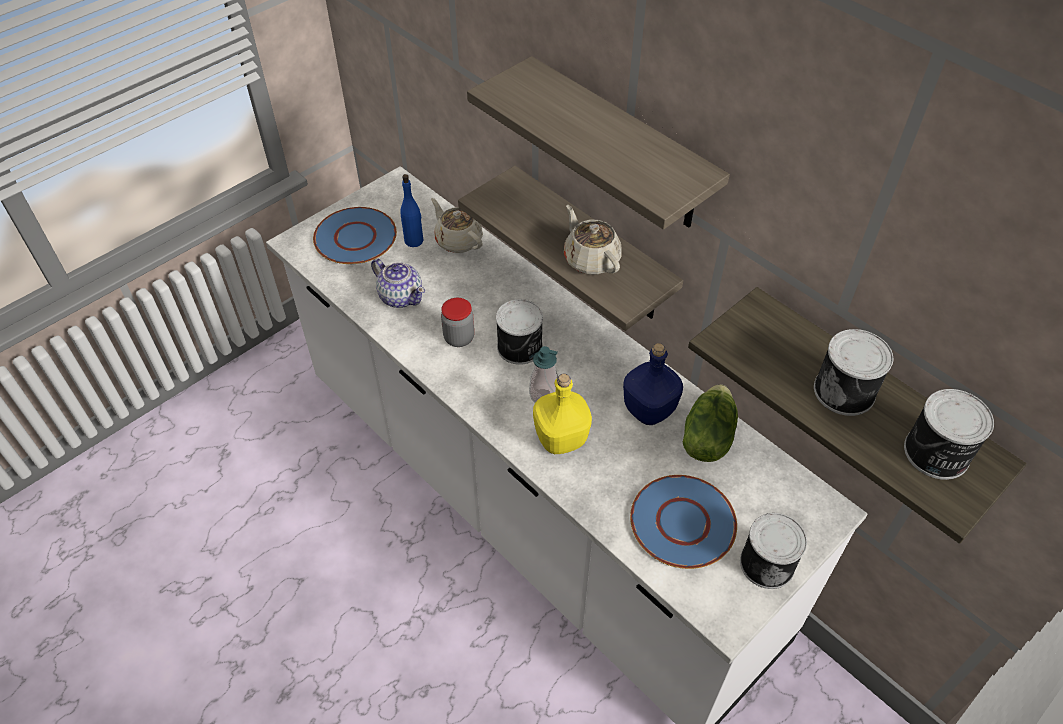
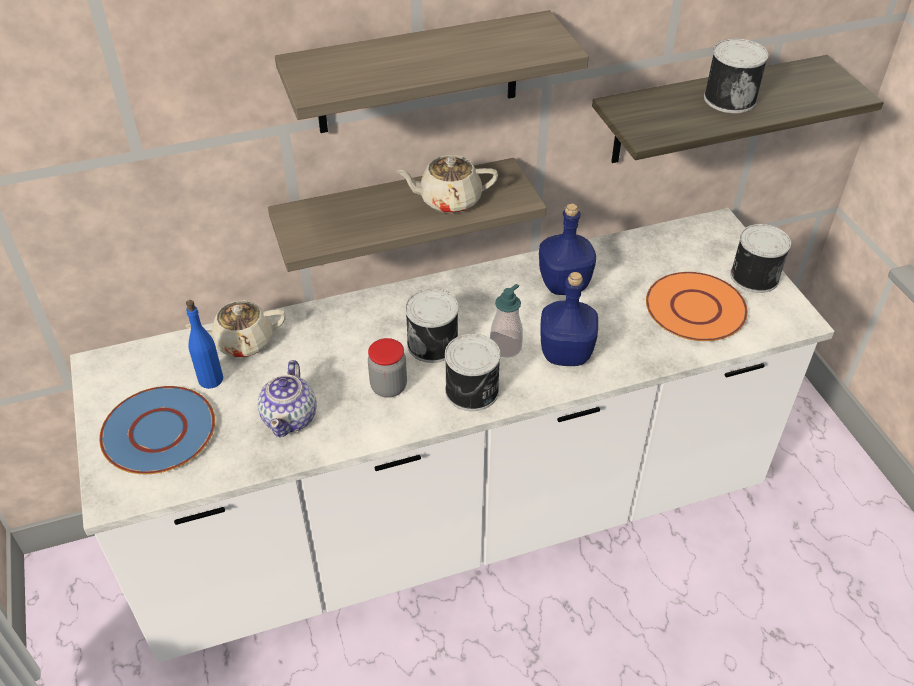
camera: 65 degrees left, 5 degrees down
(401, 296) = (290, 417): teapot -> teapot turned 120 degrees clockwise
(560, 439) = (566, 354): yellow bottle -> blue bottle
(682, 522) = (695, 309): blue plate -> orange plate
(706, 437) = (613, 261): lettuce -> none
(936, 454) = (807, 84): can -> can (473, 391)

